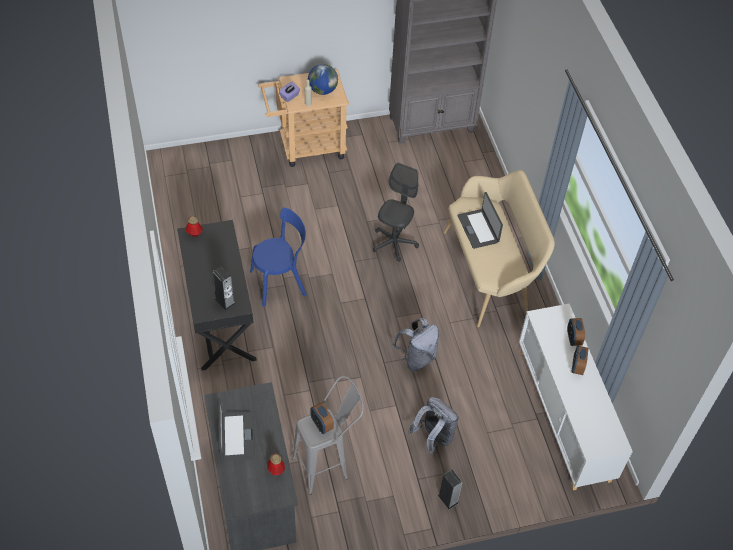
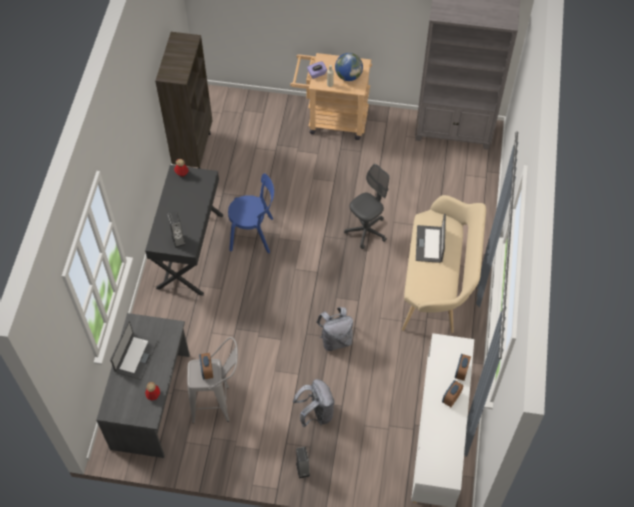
camera: 25 degrees right, 5 degrees up
(174, 218) = (193, 150): none -> brown bookcase

